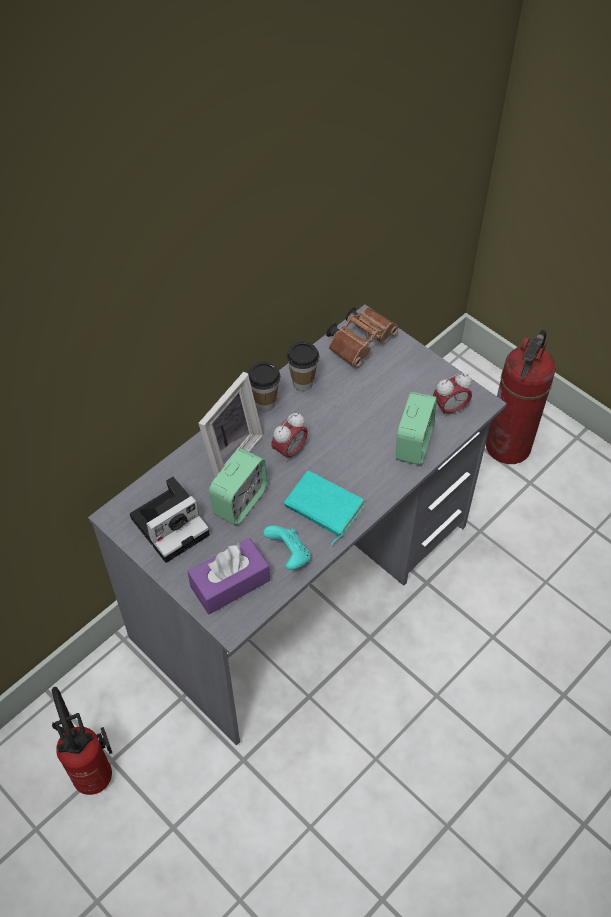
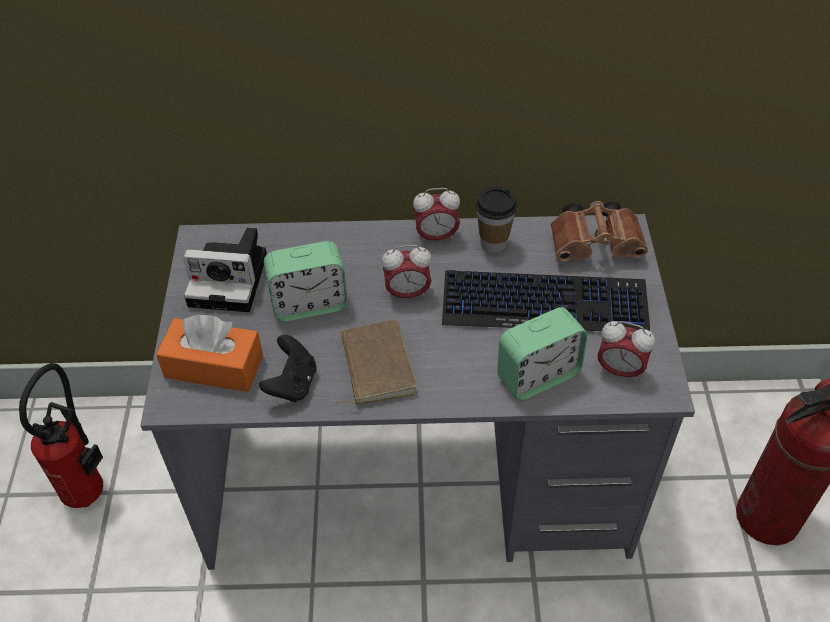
camera: 45 degrees right, 5 degrees down
(228, 452) = (352, 256): picture frame -> none
(230, 583) = (214, 366): purple tissue box -> orange tissue box
(265, 403) = (436, 237): cup -> alarm clock
(289, 555) = (292, 384): turquoise game controller -> black game controller
(322, 508) = (374, 366): turquoise book -> brown book
(371, 399) = (544, 304): none -> keyboard

